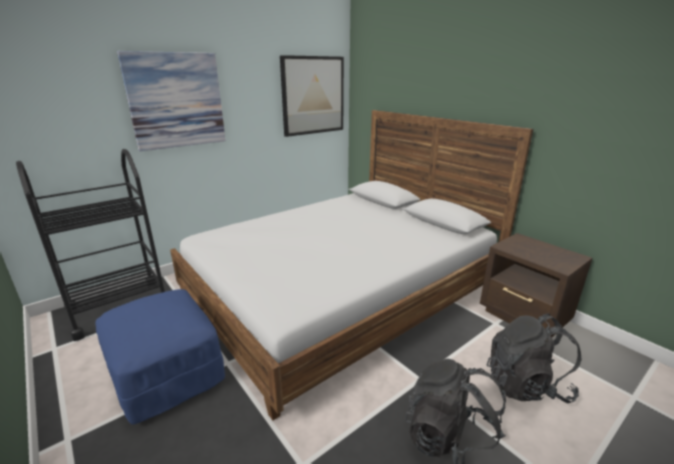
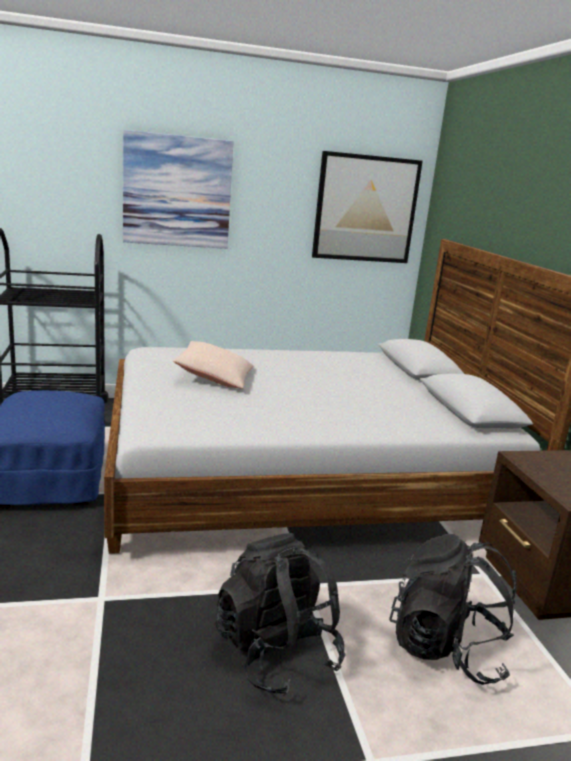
camera: 25 degrees right, 5 degrees down
(276, 247) = (214, 377): none -> beige pillow

